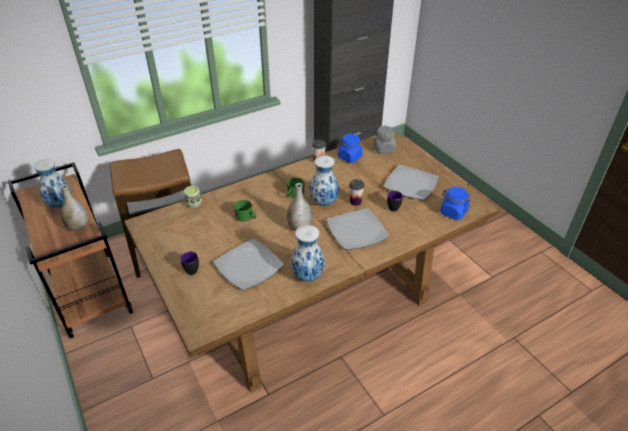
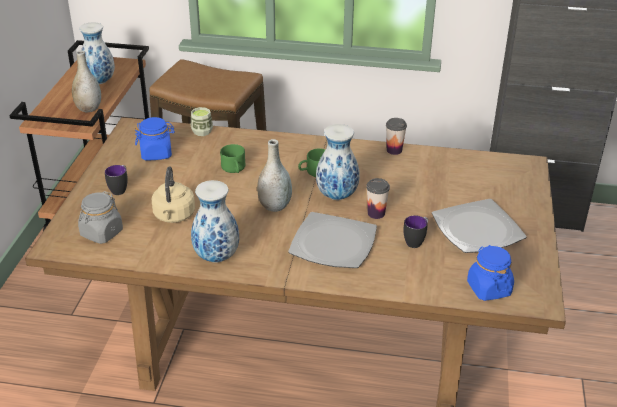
camera: 40 degrees right, 5 degrees down
(249, 266) = (174, 216): plate -> beige kettle
(350, 157) = (439, 163): blue jar -> blue jar (156, 153)
(384, 149) = (499, 174): grey jar -> grey jar (101, 233)

